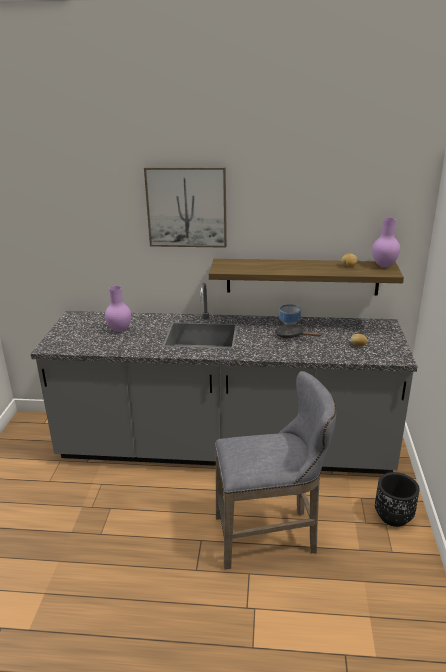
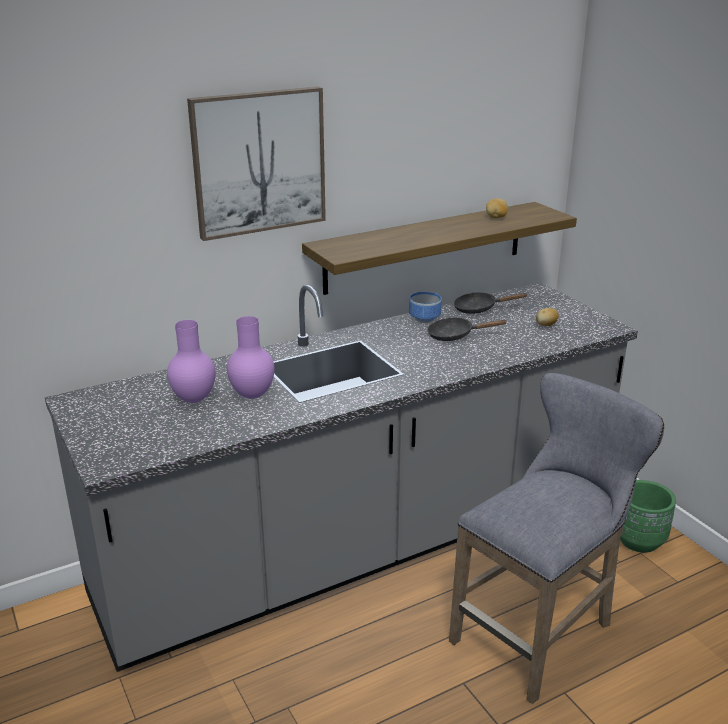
camera: 35 degrees left, 0 degrees up
(331, 325) = (479, 309): none -> black frying pan
(384, 266) = (534, 209): purple vase -> purple vase (253, 395)
(393, 516) = (639, 540): black planter -> green planter

